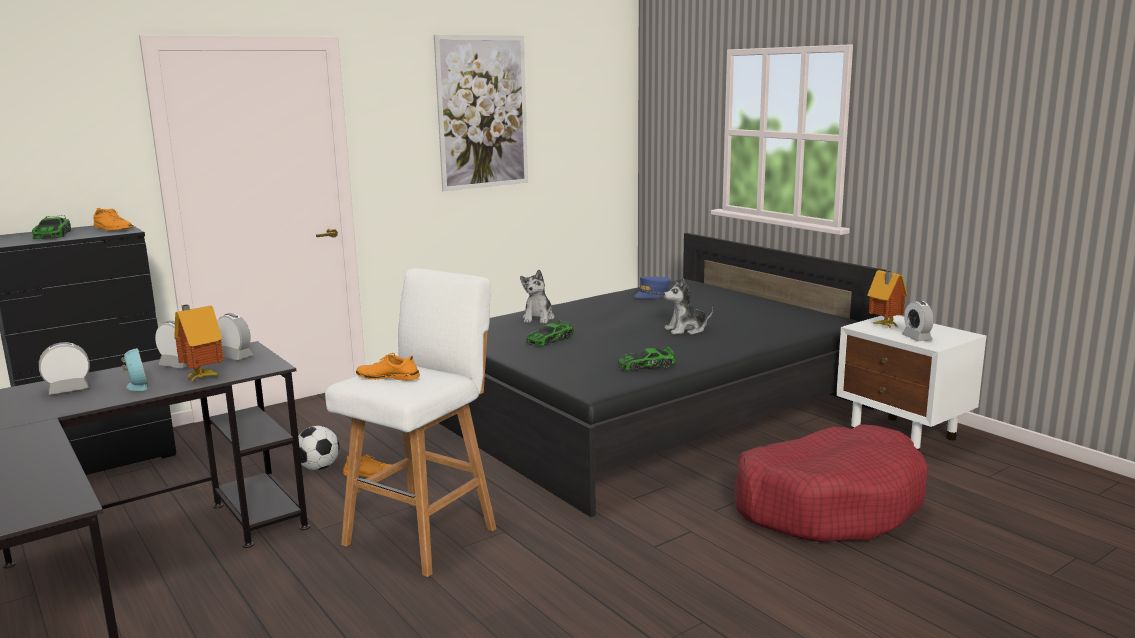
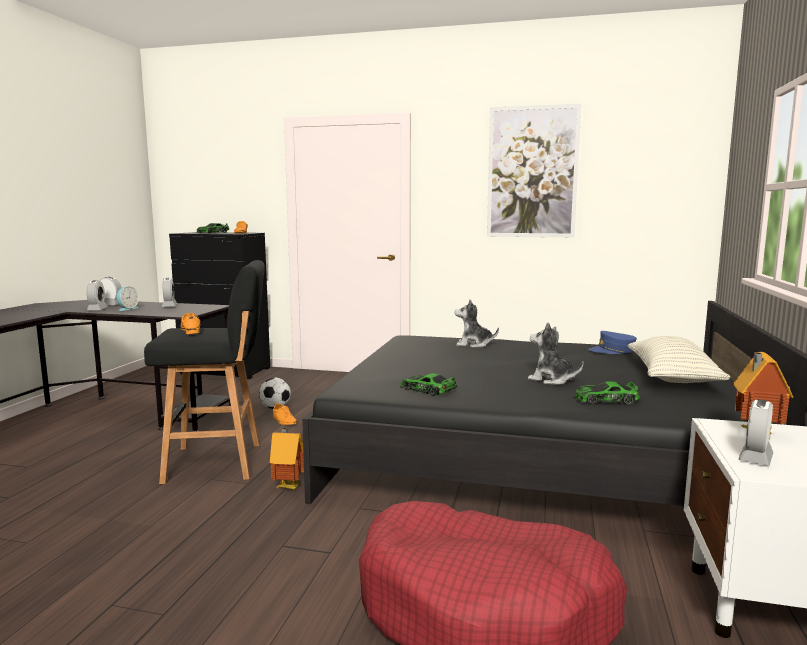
camera: 50 degrees right, 5 degrees down
(202, 377) = (152, 311): toy house -> toy house (288, 486)
(235, 356) = (196, 308): alarm clock -> alarm clock (97, 309)
(424, 534) = (218, 462): white stool -> black stool
(538, 318) = (474, 344): plush toy -> plush toy turned 45 degrees clockwise
(549, 340) = (429, 356): toy car -> toy car (605, 399)
(737, 305) = (671, 378): none -> pillow

